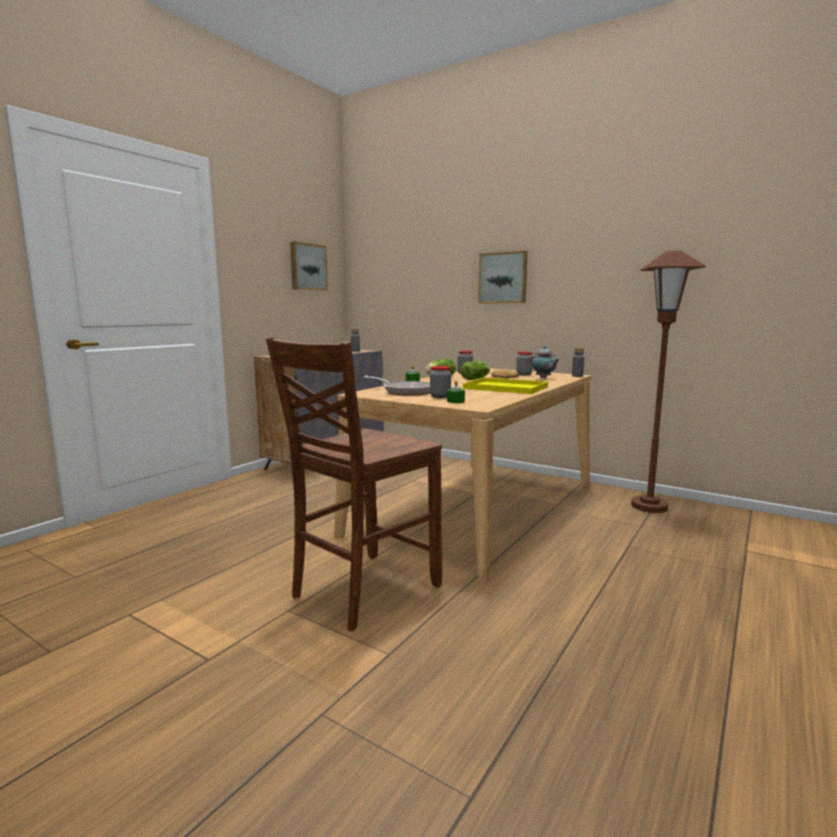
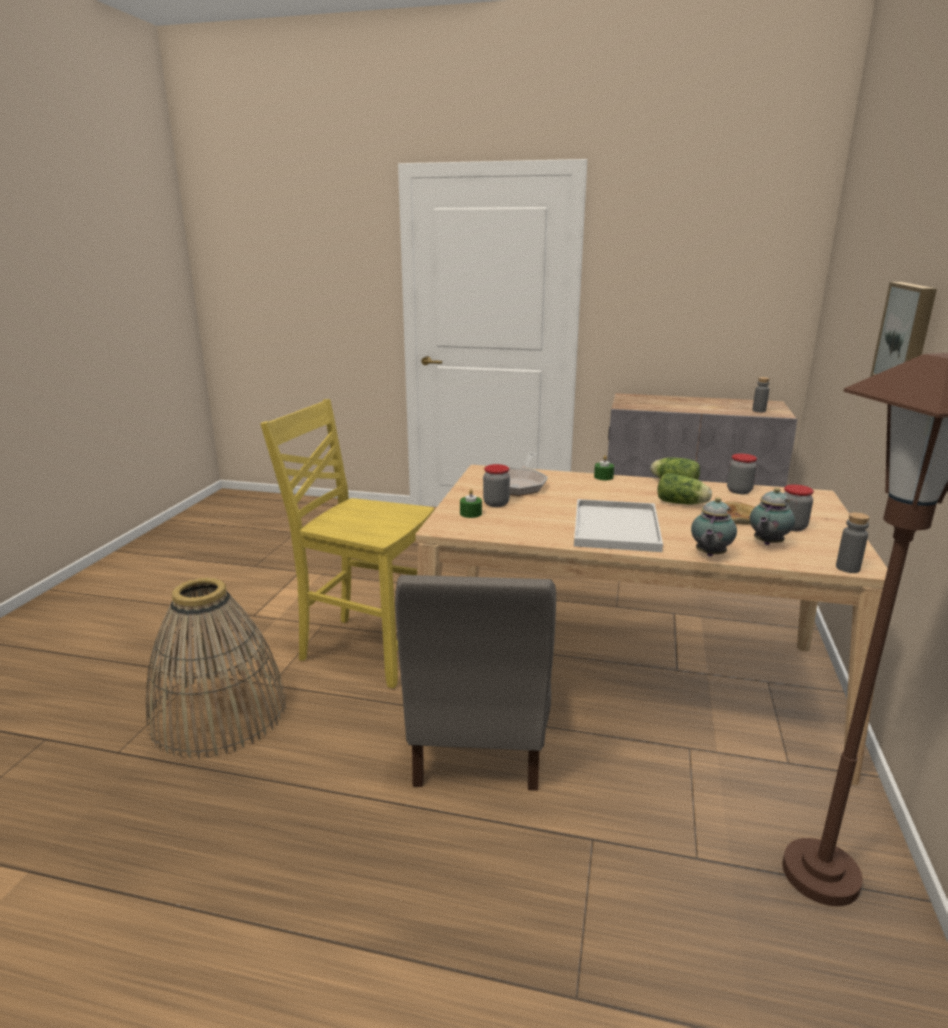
camera: 70 degrees right, 10 degrees up
(307, 267) = (733, 279): picture -> none
(362, 590) = (366, 648): brown chair -> yellow chair
(424, 697) = (218, 713): none -> basket
(504, 387) = (614, 526): yellow tray -> white tray
(529, 563) = (477, 742): none -> grey chair
(555, 383) = (709, 555): none -> teapot

